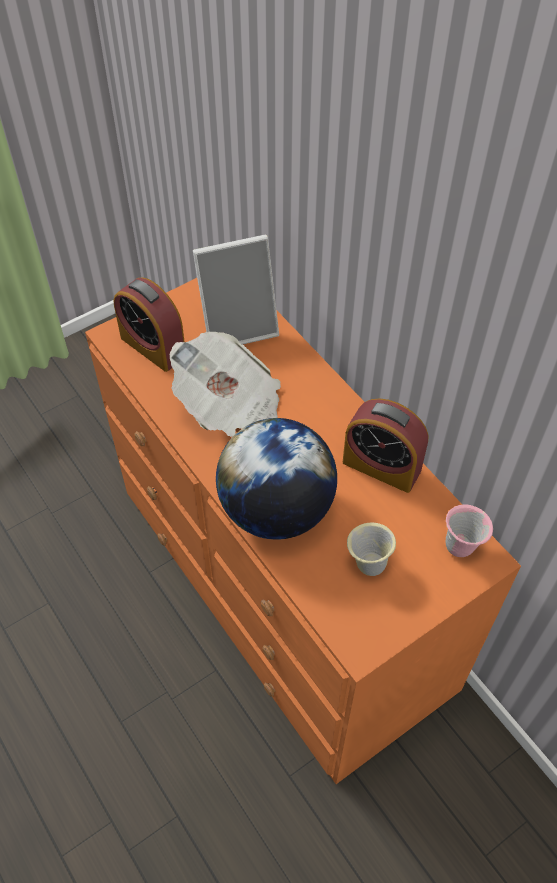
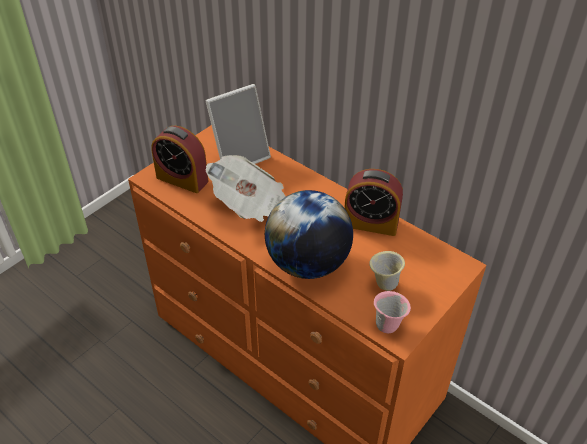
camera: 15 degrees left, 10 degrees down
(462, 545) = (443, 260): pink mug -> pink mug (388, 325)

